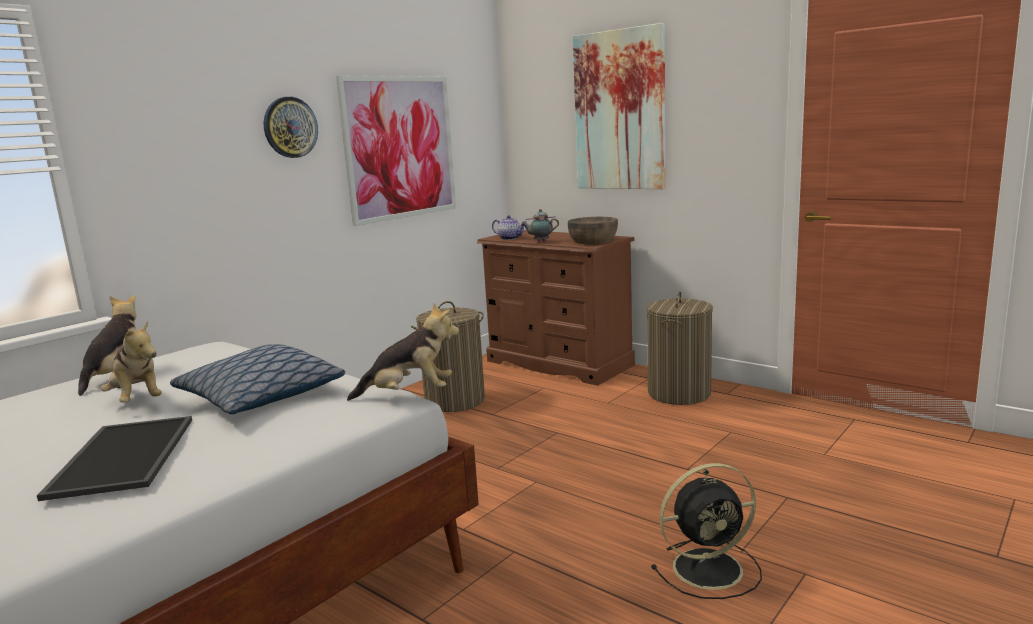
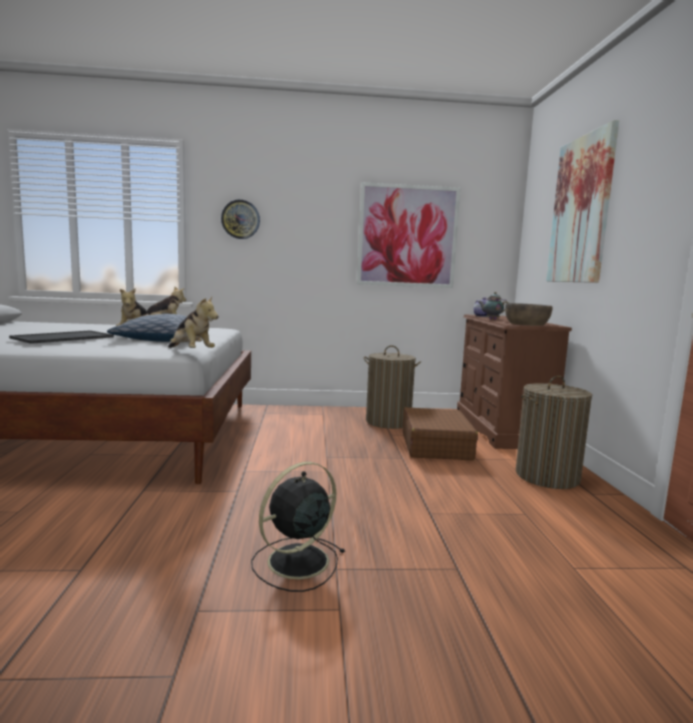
camera: 45 degrees right, 5 degrees down
(290, 127) = (320, 213): wall clock -> wall clock (240, 219)
(553, 406) = (436, 446): none -> brown suitcase
(710, 568) = (296, 562): black fan -> black fan turned 105 degrees clockwise

